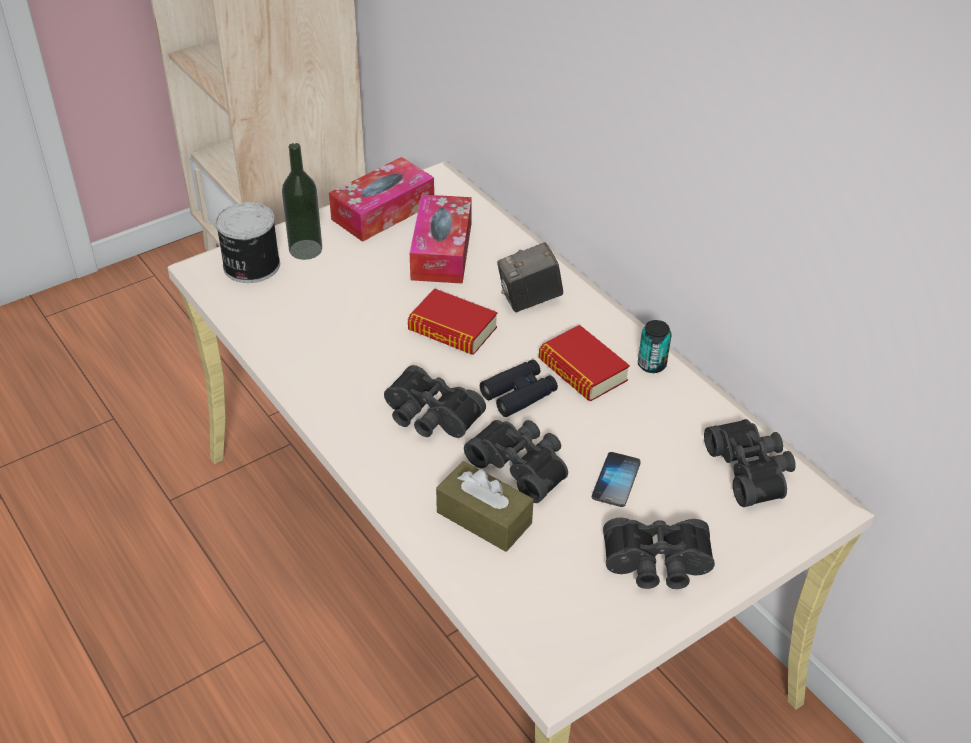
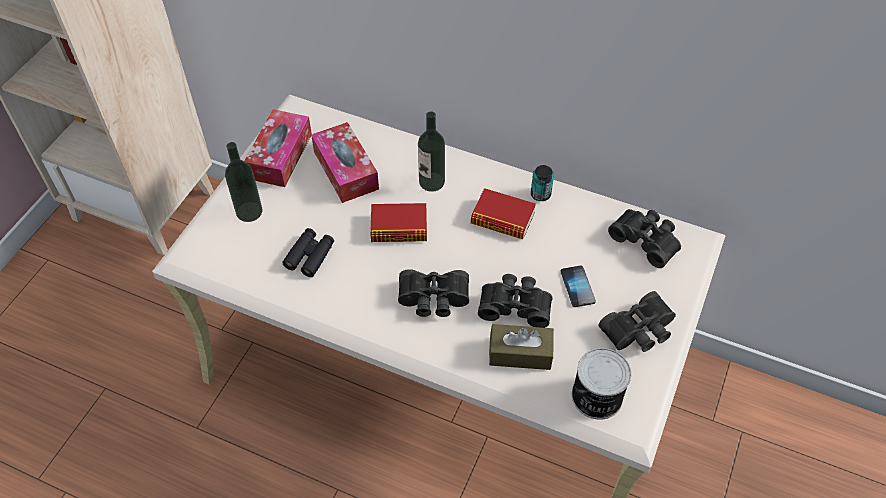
camera: 30 degrees left, 10 degrees up
(250, 266) = (219, 243): can -> can (596, 397)
(519, 394) = (476, 255): black binoculars -> black binoculars (310, 256)
(529, 300) = (431, 182): camera -> bottle

